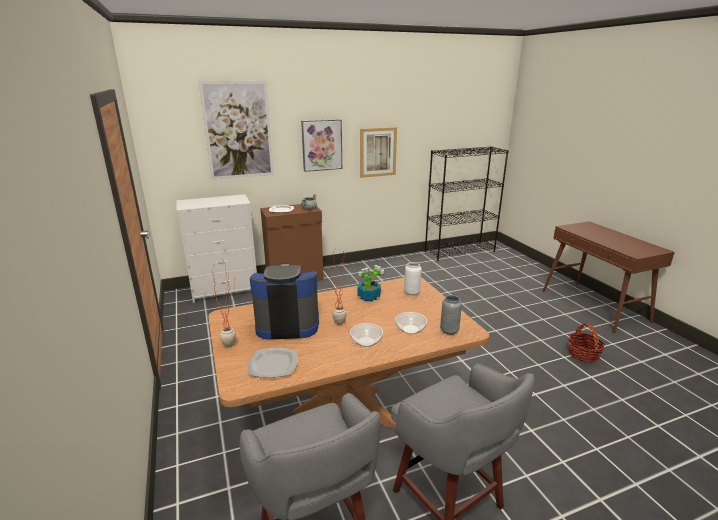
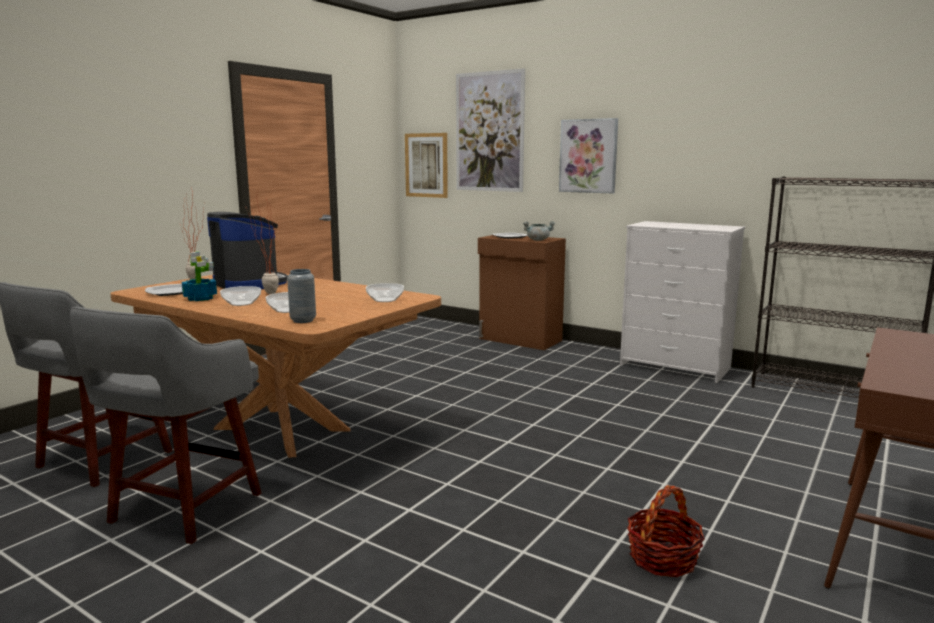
camera: 55 degrees right, 10 degrees down
(225, 289) = (442, 326): white dresser -> white dresser (676, 367)
(368, 297) = (347, 291): potted plant -> potted plant (200, 298)
(378, 152) = (677, 173): picture -> picture (426, 165)
(412, 293) = (384, 300): white vase -> bowl

